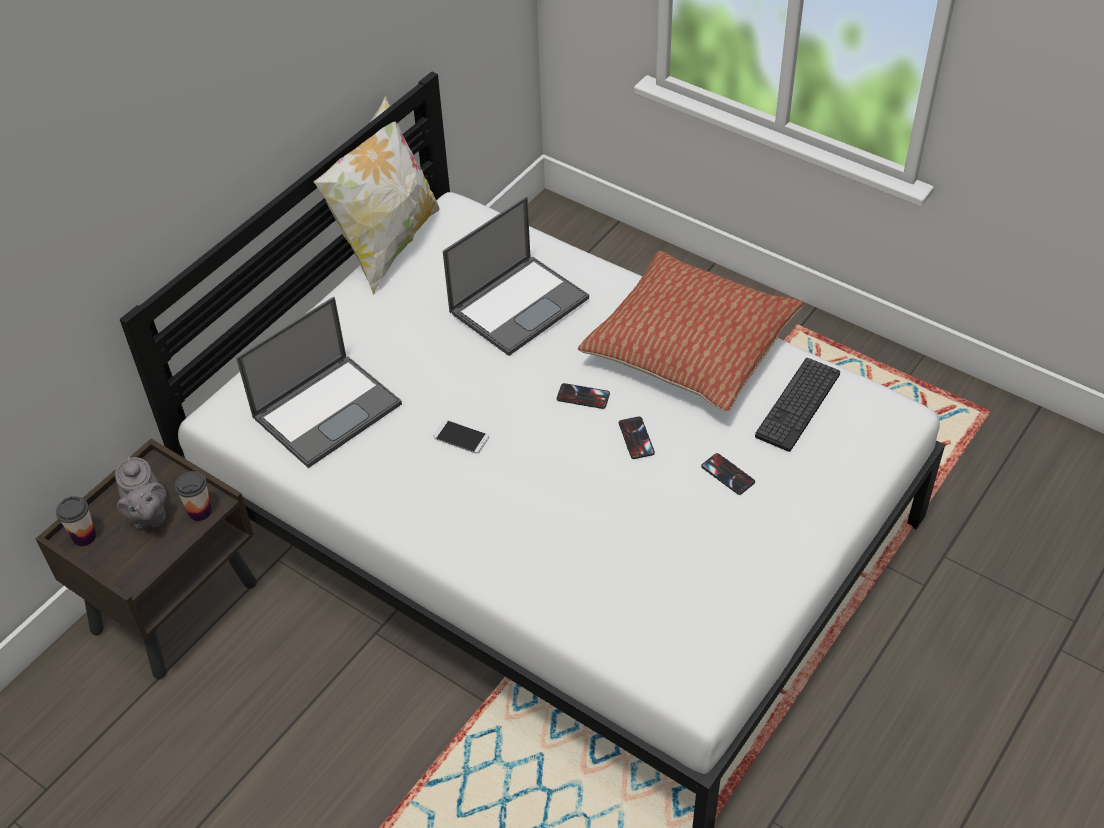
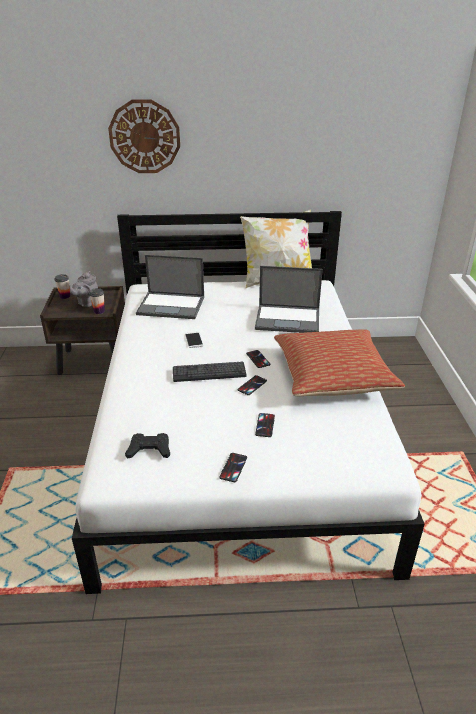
camera: 50 degrees right, 15 degrees down
(121, 147) = (144, 137): none -> wall clock
(676, 616) = (149, 449): none -> black game controller
(780, 549) = (233, 467): none -> phone
(798, 404) = (344, 427): keyboard -> keyboard (209, 372)

